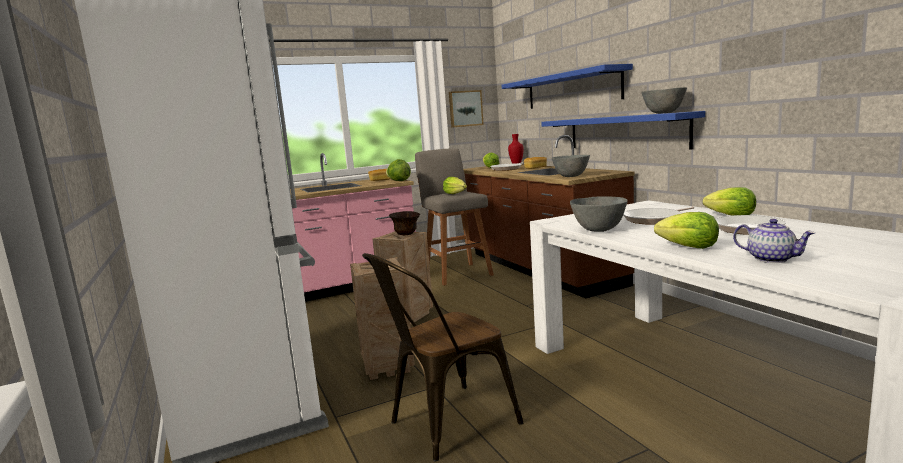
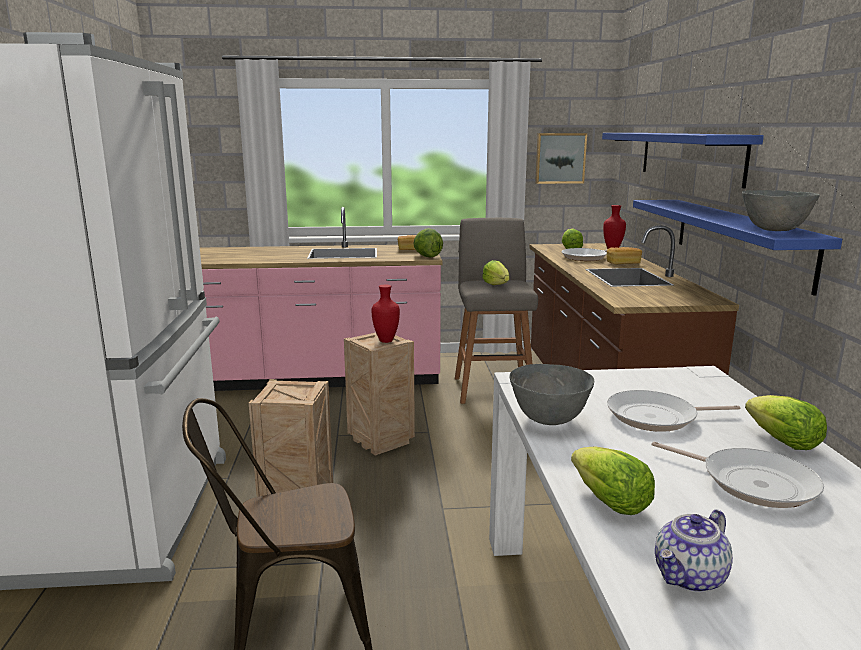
camera: 20 degrees right, 5 degrees up
(406, 234) = (386, 340): brown bowl -> red vase
(570, 176) = (632, 297): grey bowl -> none
(771, 259) = (690, 577): teapot -> teapot turned 75 degrees clockwise

